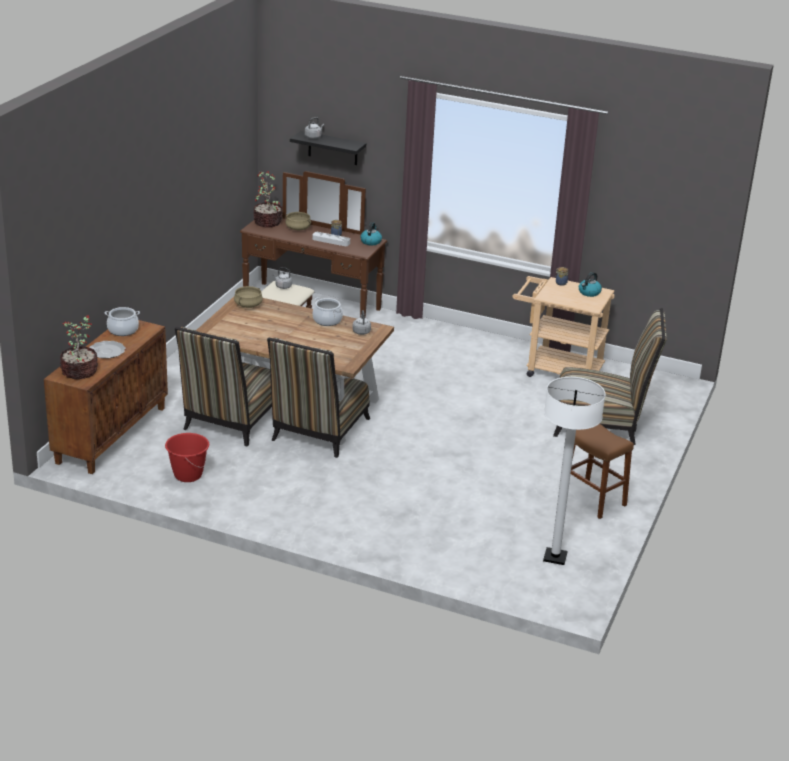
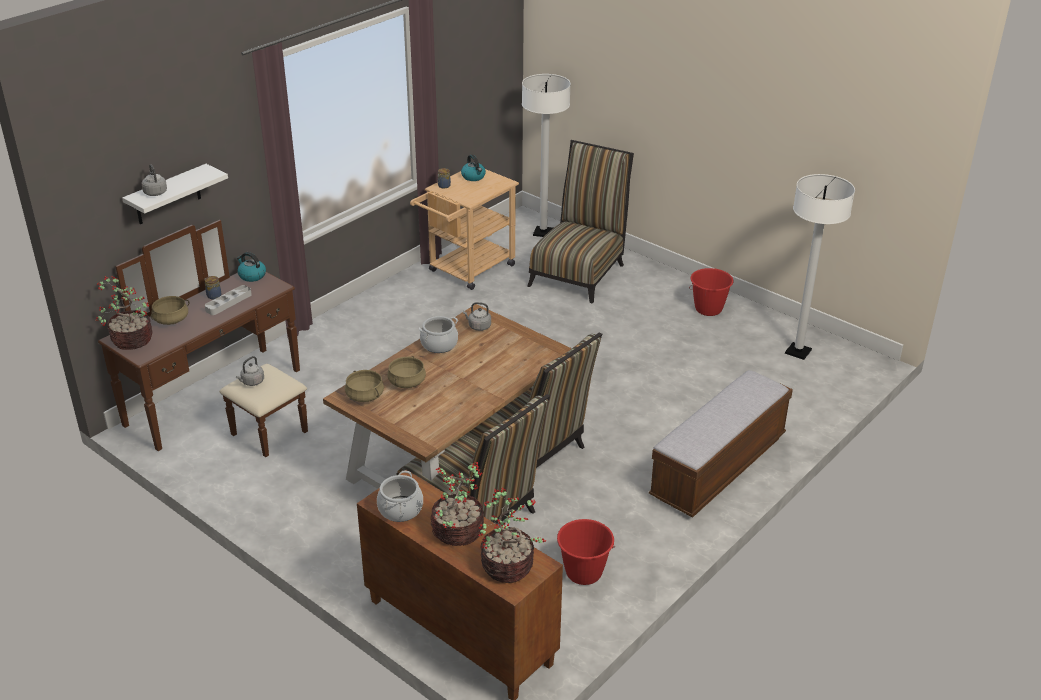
camera: 70 degrees left, 5 degrees up
(107, 351) = (457, 532): plate -> potted plant
(272, 316) = (406, 382): none -> beige cooking pot
(333, 148) = (167, 195): black shelf -> white shelf
(345, 524) = (718, 467): none -> bench
(593, 499) = (708, 309): brown stool -> red bucket
(656, 396) = (543, 233): none -> white floor lamp

